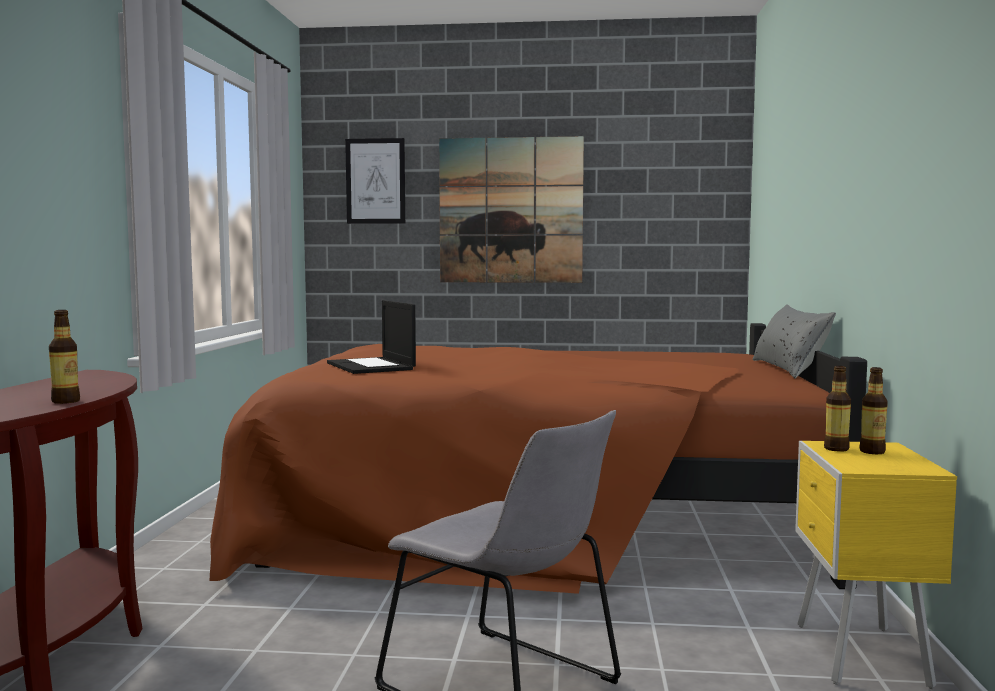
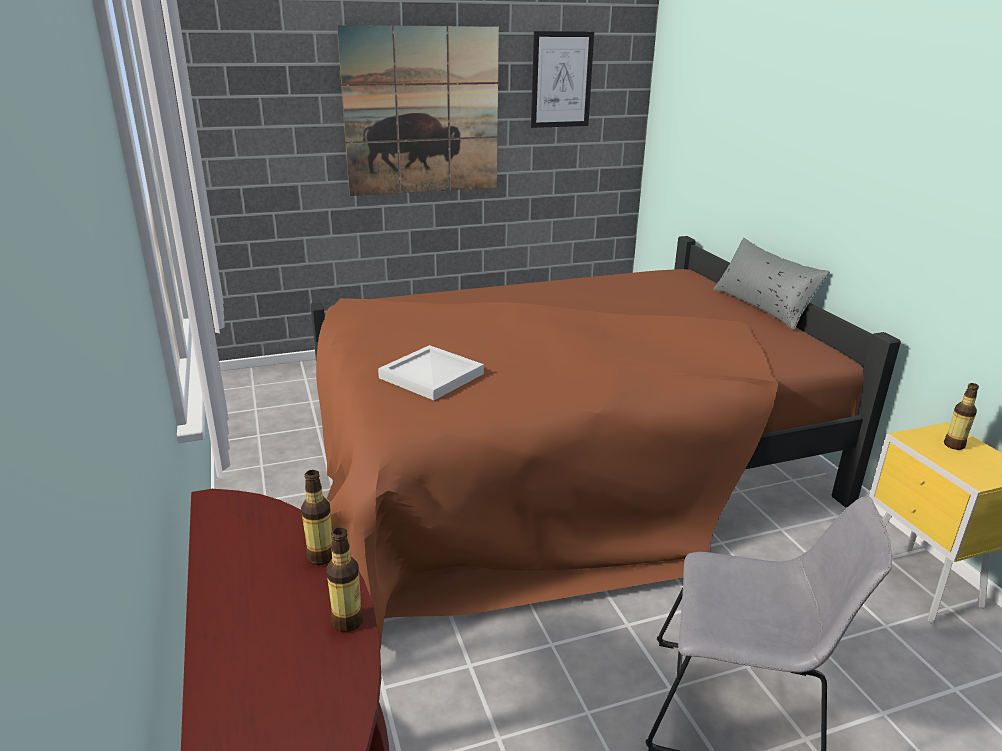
camera: 25 degrees left, 20 degrees up
(372, 366) = (433, 376): laptop -> white tray
(375, 181) = (261, 78): picture -> picture (561, 80)
(836, 449) = (928, 445): bottle -> bottle (321, 557)

